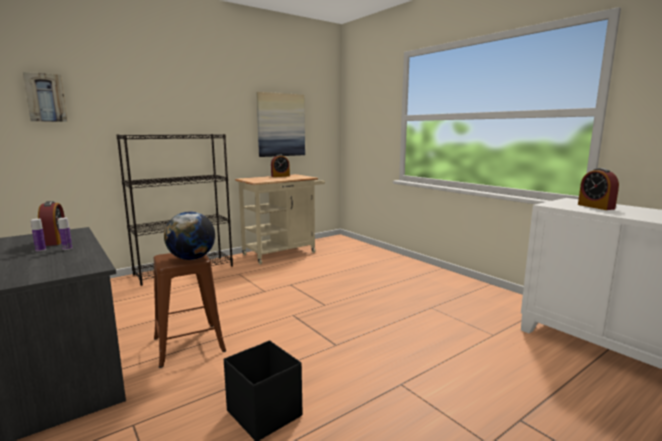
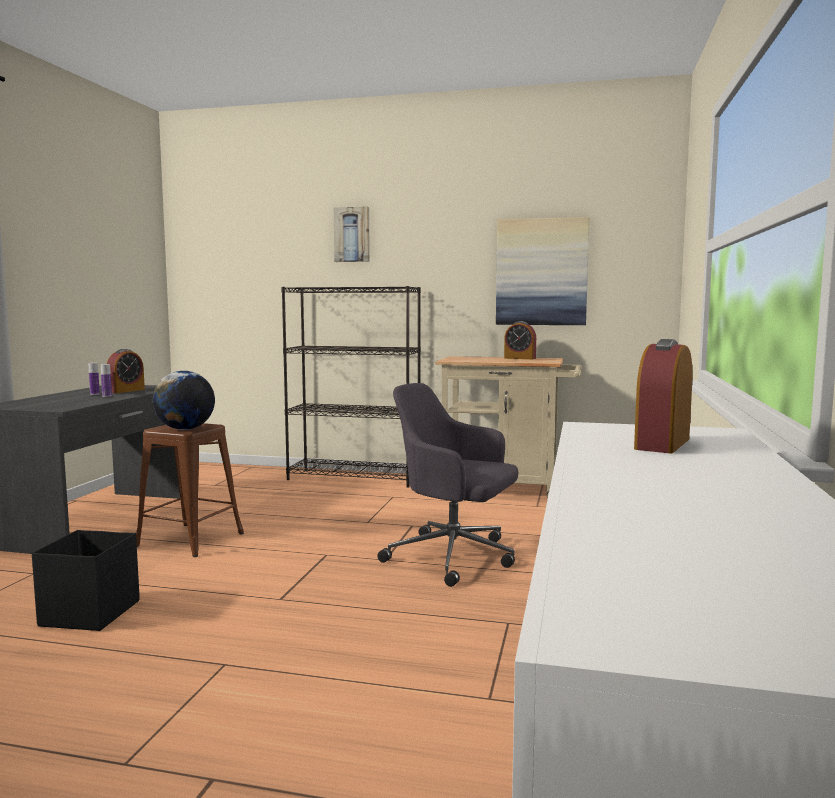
camera: 50 degrees right, 5 degrees down
(45, 98) = (240, 247): picture -> picture (352, 234)
(347, 291) = (454, 557): none -> grey office chair

